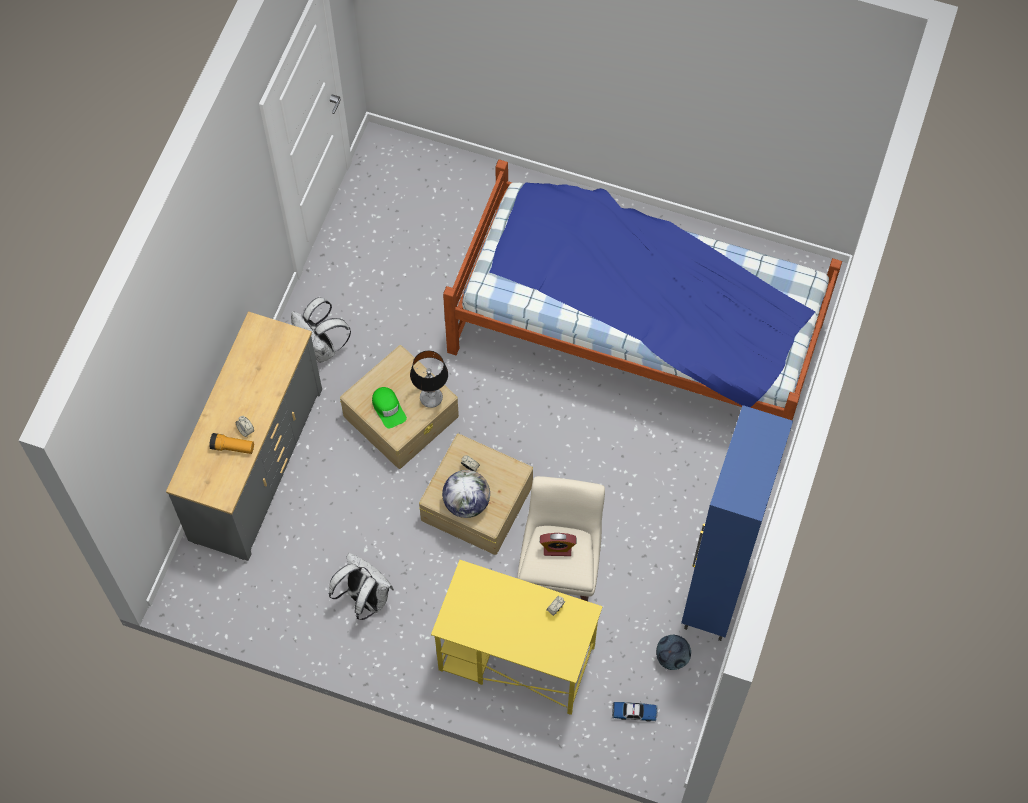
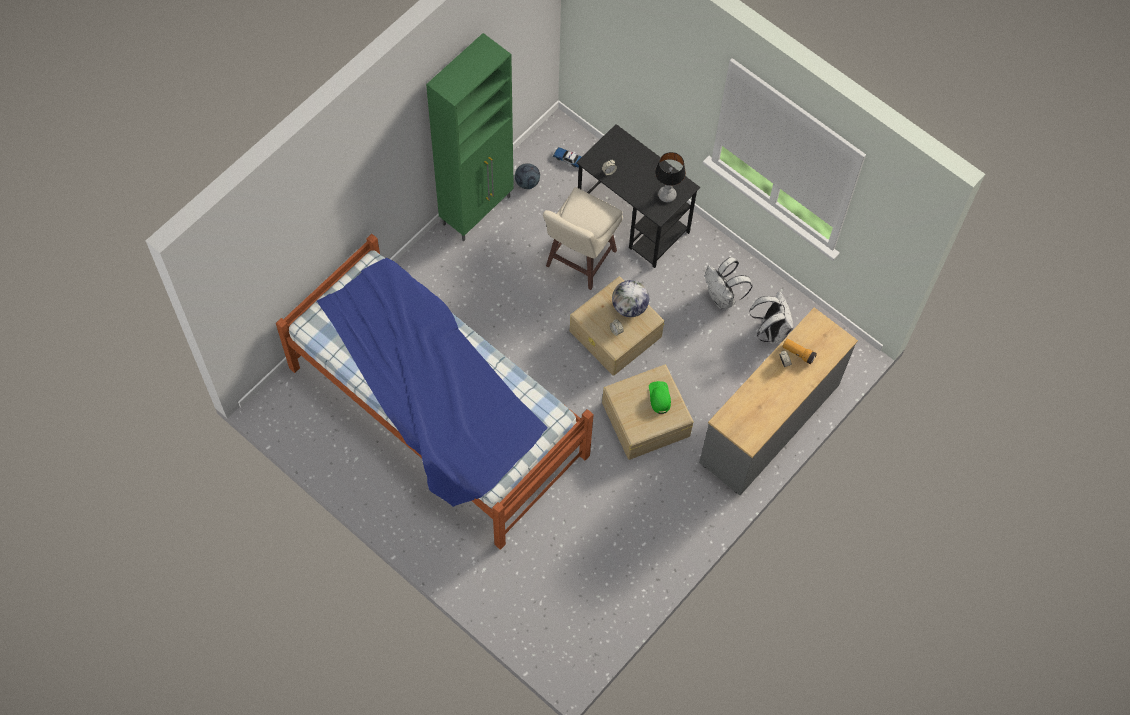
camera: 160 degrees left, 0 degrees up
(321, 348) = (687, 497): white backpack -> white backpack (771, 331)
(431, 397) = (624, 393): table lamp -> table lamp (667, 195)
(515, 658) = (633, 220): yellow desk -> black desk
(557, 549) = (587, 217): alarm clock -> none
(714, 594) = (477, 210): blue cabinet -> green cabinet

